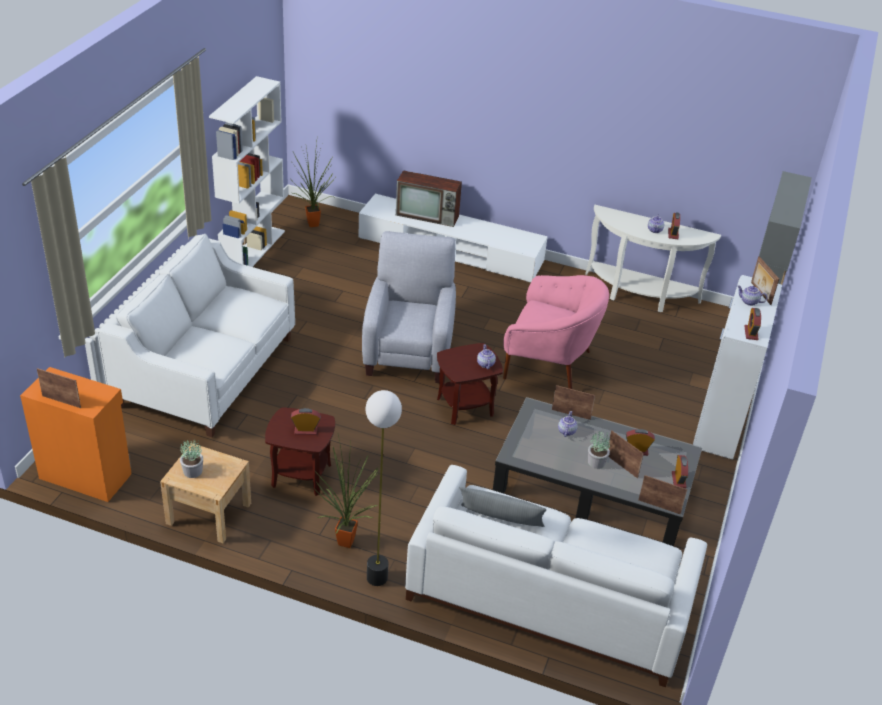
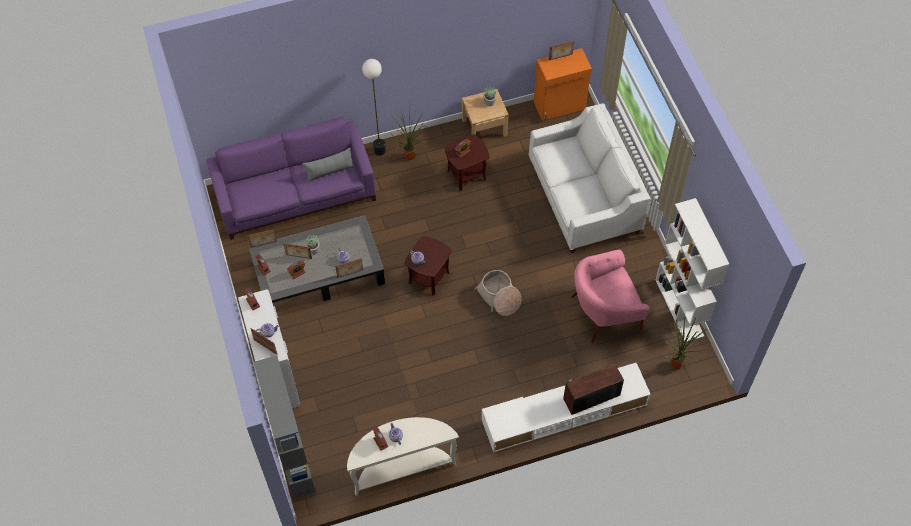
camera: 145 degrees right, 20 degrees up
(409, 349) = (499, 297): grey armchair -> basket
(548, 364) = (410, 348): pink armchair -> pink armchair (605, 312)
(548, 597) = (296, 194): white sofa -> purple sofa

